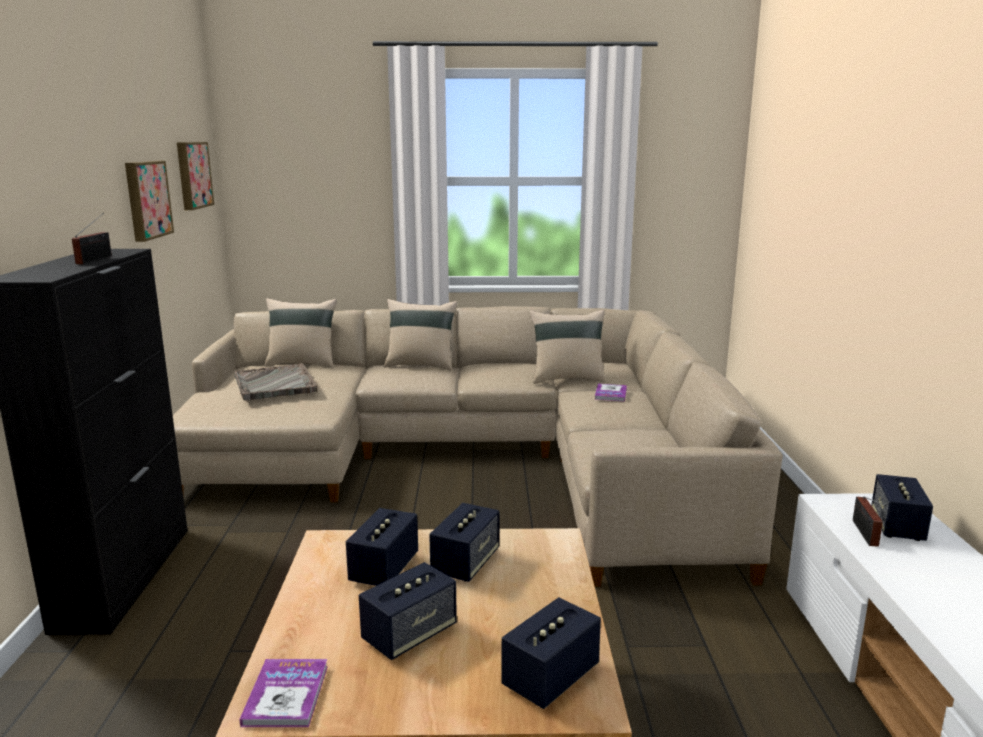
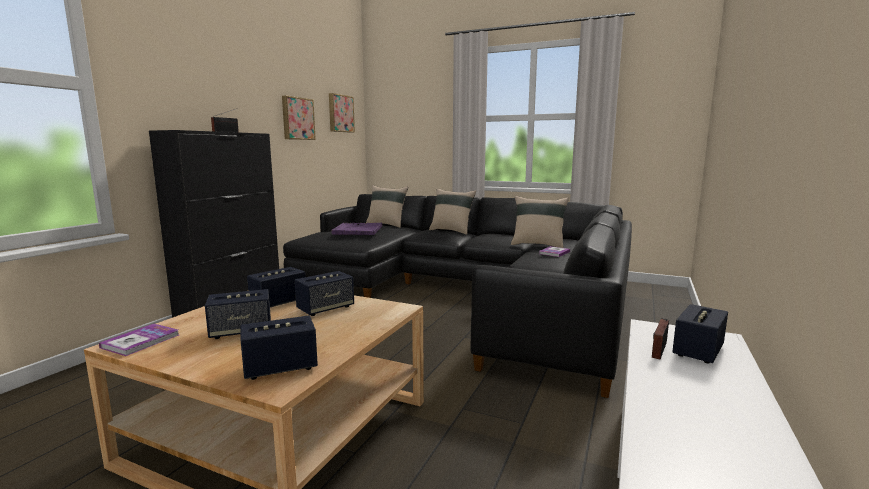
camera: 25 degrees right, 5 degrees down
(275, 384) = (357, 230): grey tray -> purple tray
(472, 461) = (467, 293): beige sofa -> black sofa

